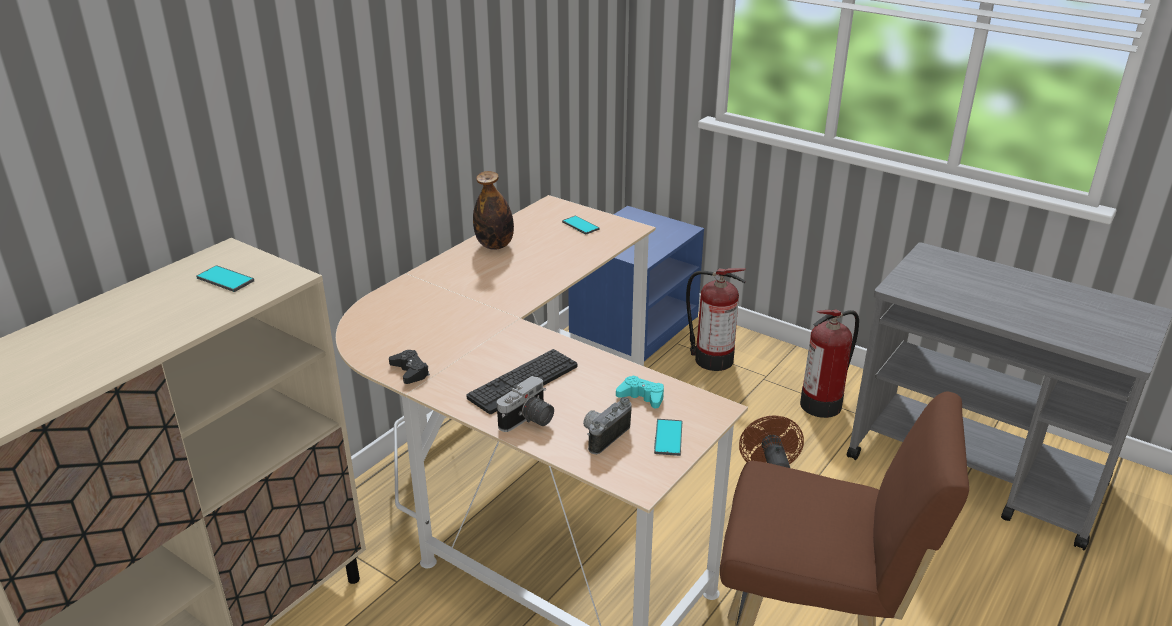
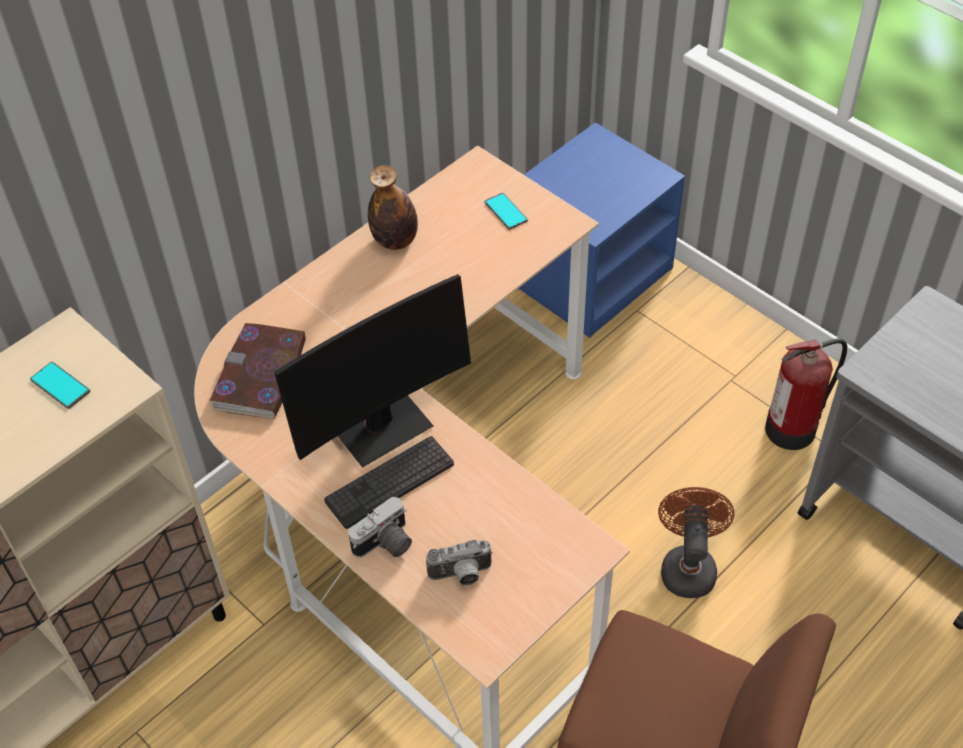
camera: 10 degrees right, 20 degrees up
(394, 326) = (261, 375): none -> book
(410, 371) = (269, 452): black game controller -> none
(507, 348) = (380, 426): none -> monitor
(603, 435) = (461, 575): camera -> camera turned 150 degrees counterclockwise
(642, 397) = (515, 521): turquoise game controller -> none
(668, 438) = (530, 587): phone -> none
(711, 359) = (673, 341): fire extinguisher -> none

